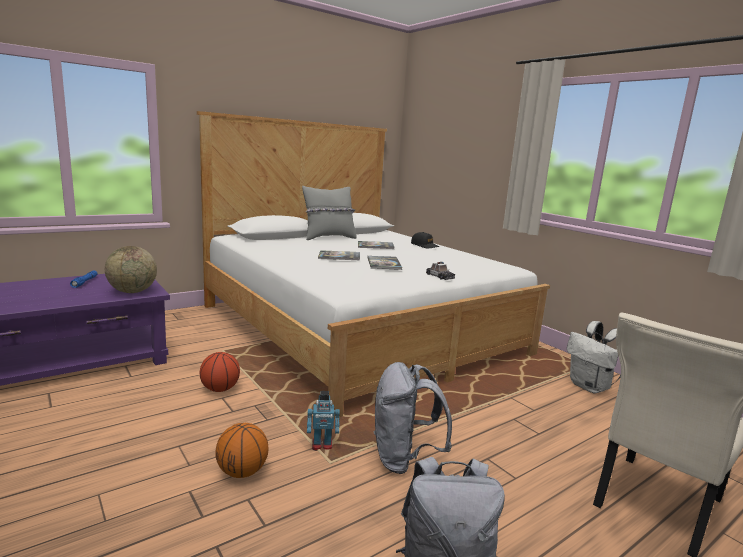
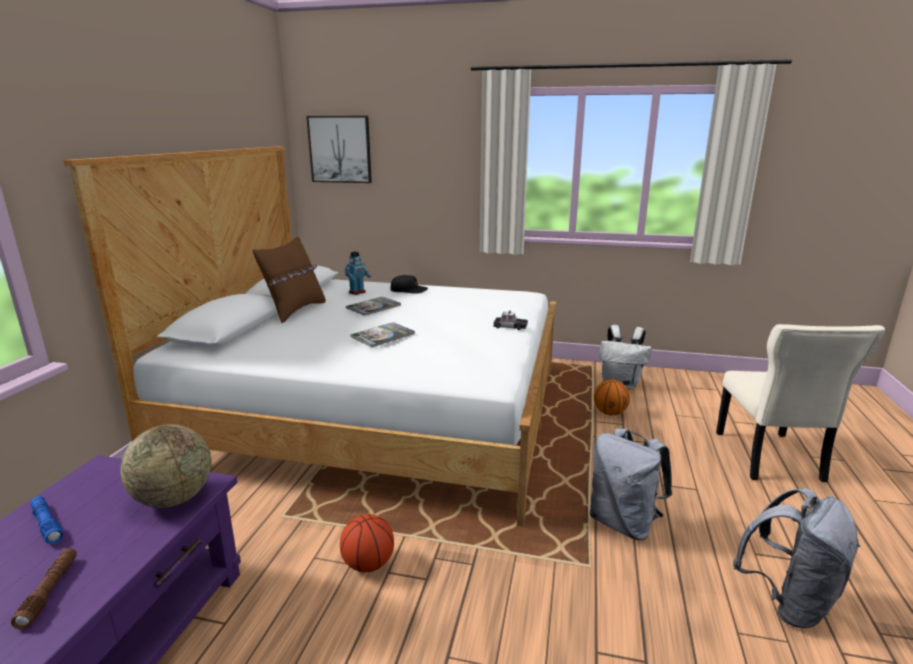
camera: 40 degrees left, 5 degrees up
(43, 299) = (49, 592): none -> brown flashlight
(242, 472) = (548, 632): basketball -> basketball (609, 413)
(322, 445) = (557, 555): toy robot -> toy robot (357, 292)
(328, 237) = (295, 311): grey pillow -> brown pillow
(384, 263) = (443, 329): book -> none
(427, 134) = (340, 149): none -> picture

